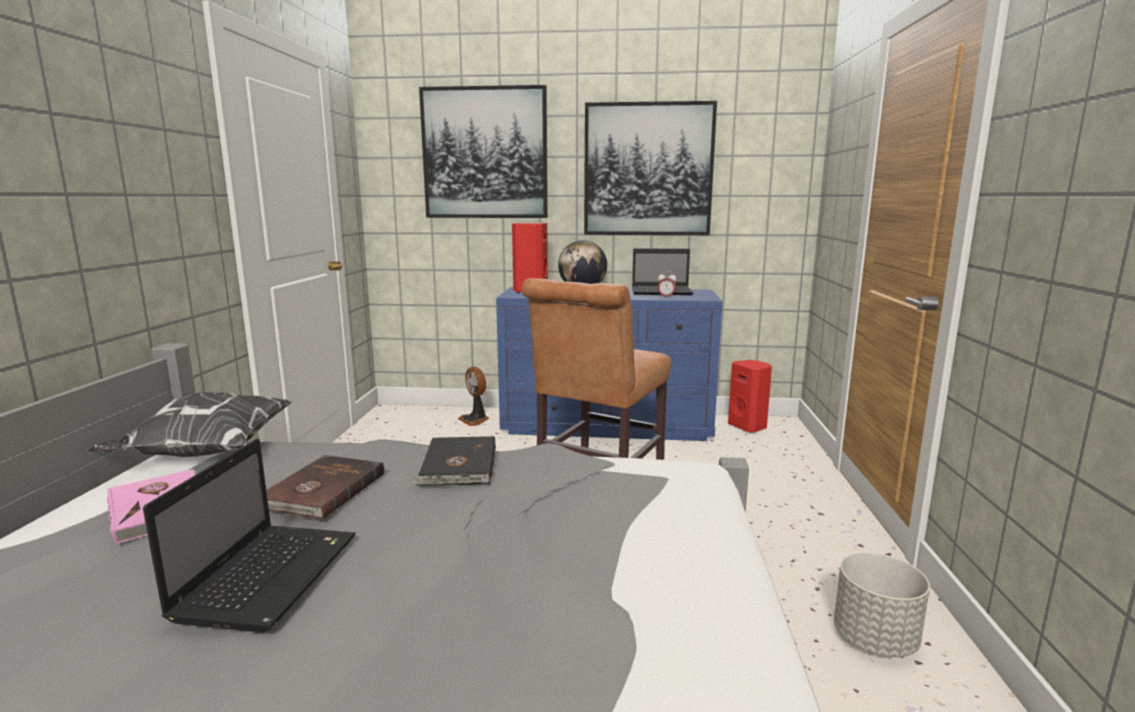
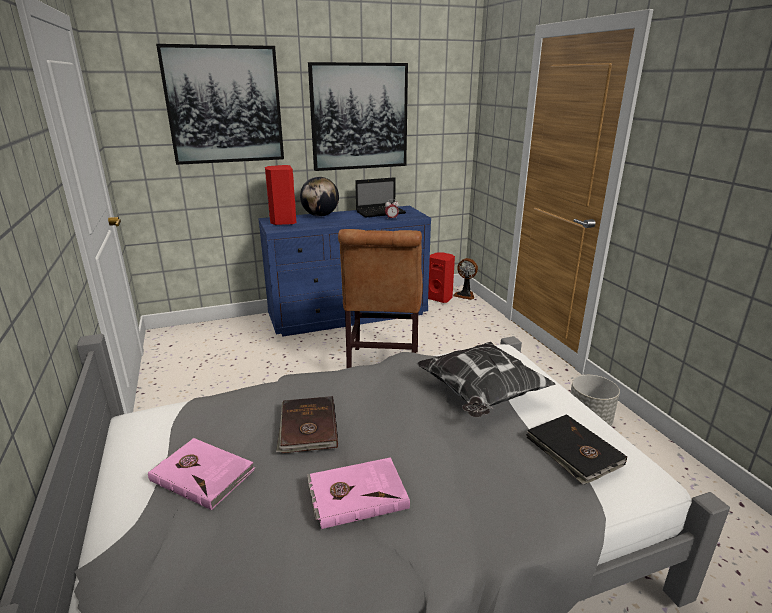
camera: 25 degrees left, 10 degrees up
(204, 454) = (158, 421): pillow -> pillow (481, 396)
(270, 574) = (356, 494): laptop -> pink book
(457, 465) = (371, 384): black book -> black book (573, 451)
(475, 420) = (245, 329): fan -> fan (465, 295)

